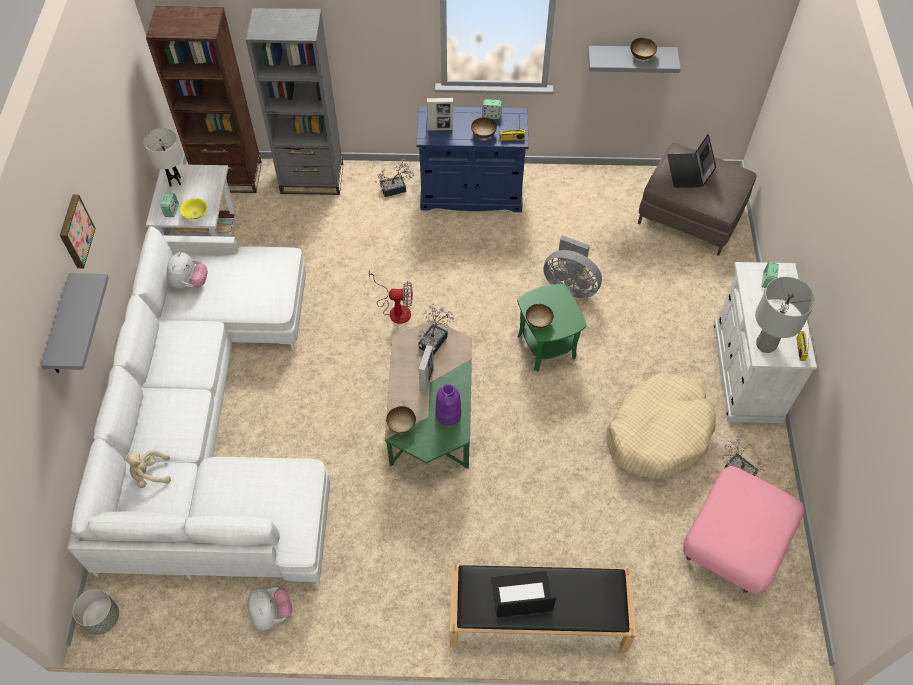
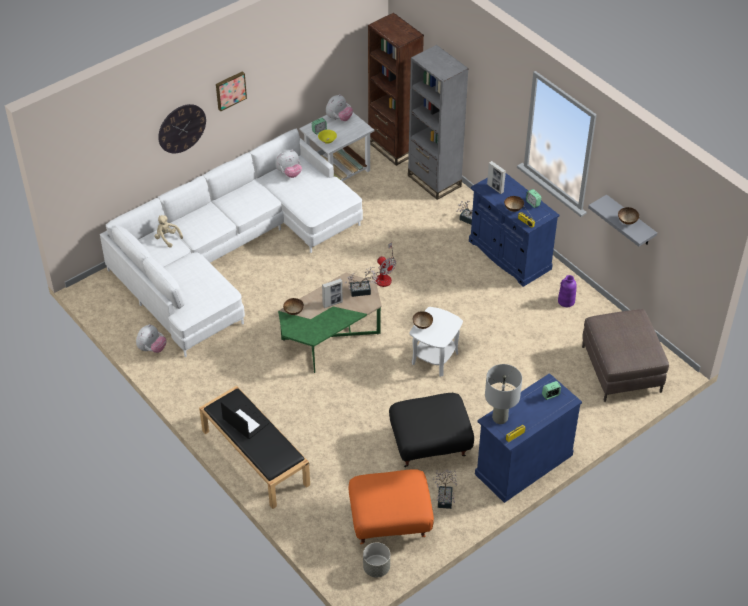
camera: 50 degrees right, 10 degrees down
(61, 328) = (182, 128): grey shelf -> wall clock
(102, 617) = (90, 288): grey planter -> grey planter (376, 567)
(175, 182) = (339, 118): white table lamp -> plush toy
(448, 415) = (320, 326): purple vase -> purple vase (566, 301)
(546, 346) = (434, 358): green side table -> white side table
(570, 285) = (493, 342): grey fan -> none
(658, 433) = (430, 445): beige dog bed -> black ottoman
(688, 171) = (624, 328): laptop -> none
(733, 544) = (390, 522): pink ottoman -> orange ottoman
(746, 372) = (523, 464): white cabinet -> blue cabinet

